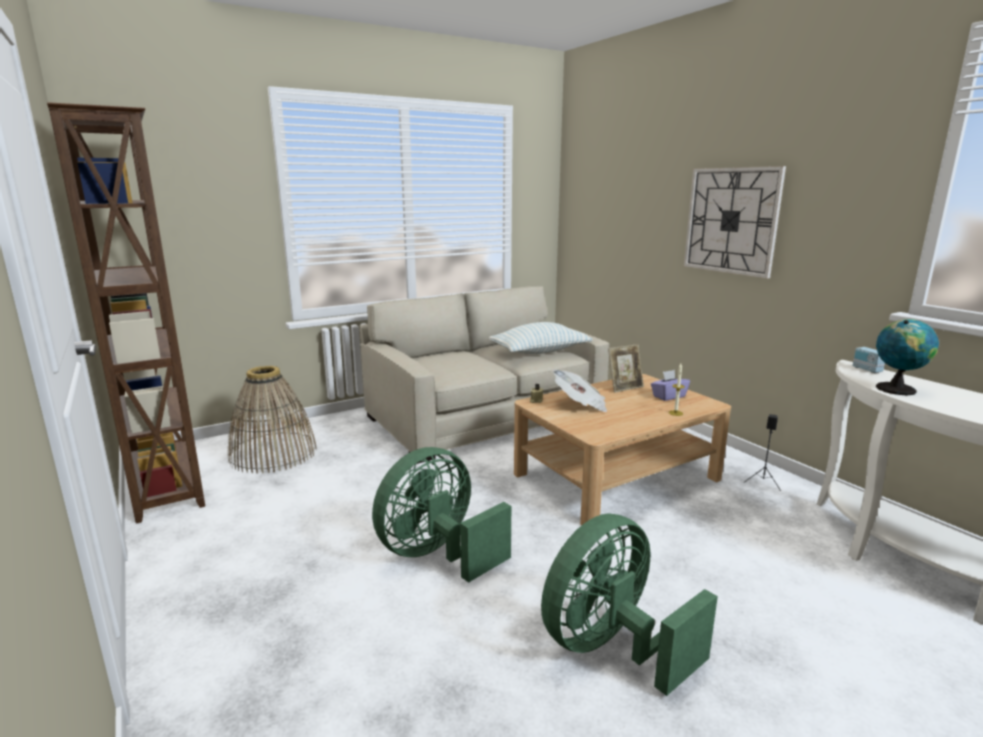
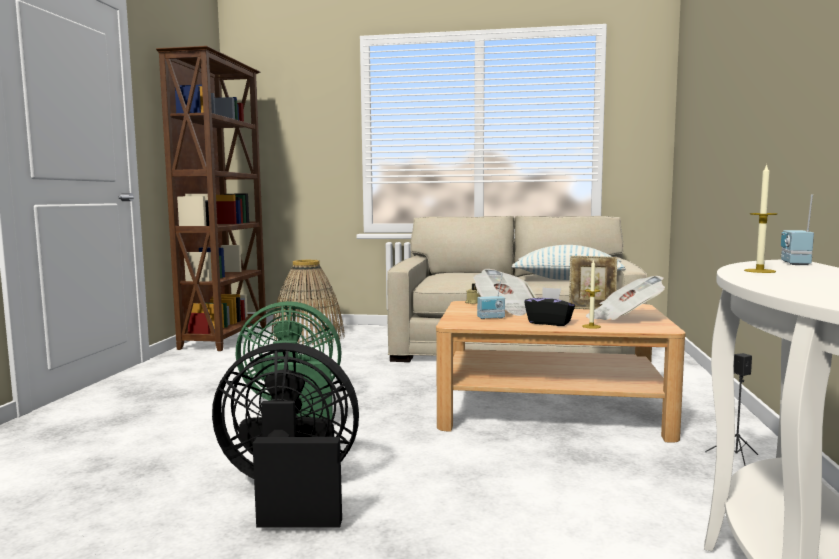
camera: 40 degrees right, 10 degrees down
(598, 420) = (491, 318): none -> radio
(612, 647) = (290, 492): green fan -> black fan
(644, 416) = (549, 323): none -> black tissue box
(668, 396) = (624, 318): purple tissue box -> newspaper
(731, 221) = (766, 99): wall clock -> none
(896, 389) = (759, 271): globe -> candle

